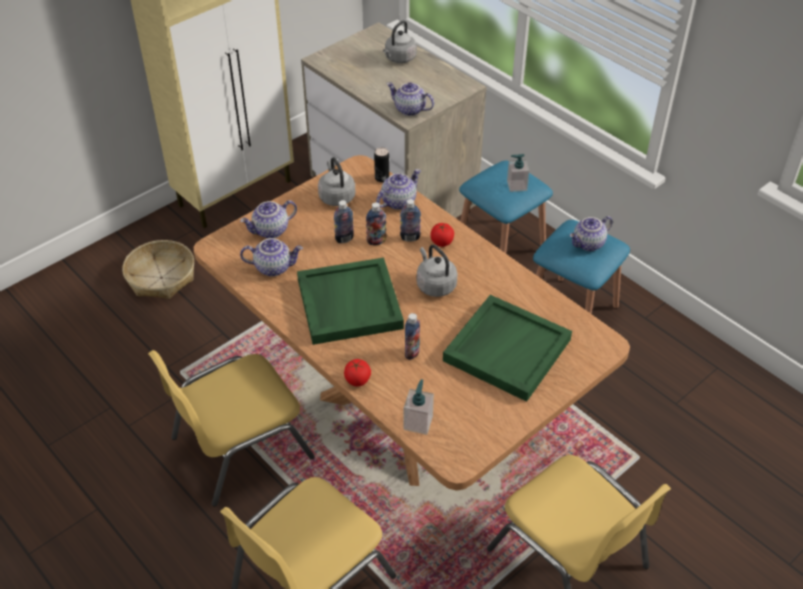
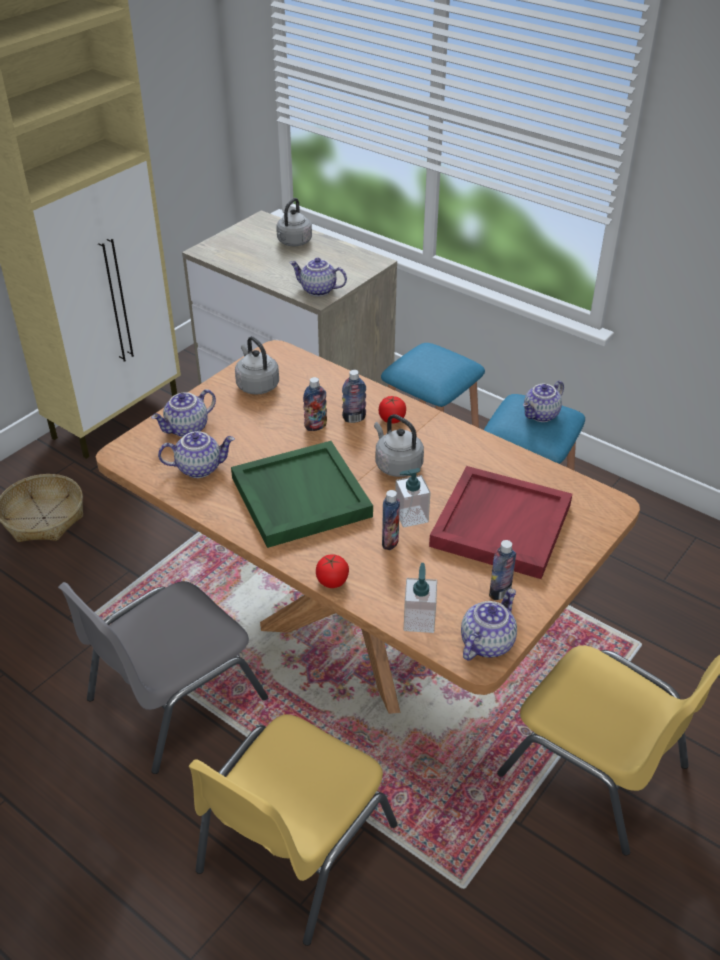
camera: 10 degrees left, 5 degrees down
(239, 447) = (173, 699): yellow chair -> grey chair
(344, 239) = (277, 428): bottle -> bottle (500, 592)
(382, 178) = (305, 361): can -> none
(398, 201) = (330, 382): teapot -> teapot (486, 642)
(506, 349) = (500, 524): green tray -> red tray
(516, 186) = (445, 365): soap dispenser -> soap dispenser (411, 516)

